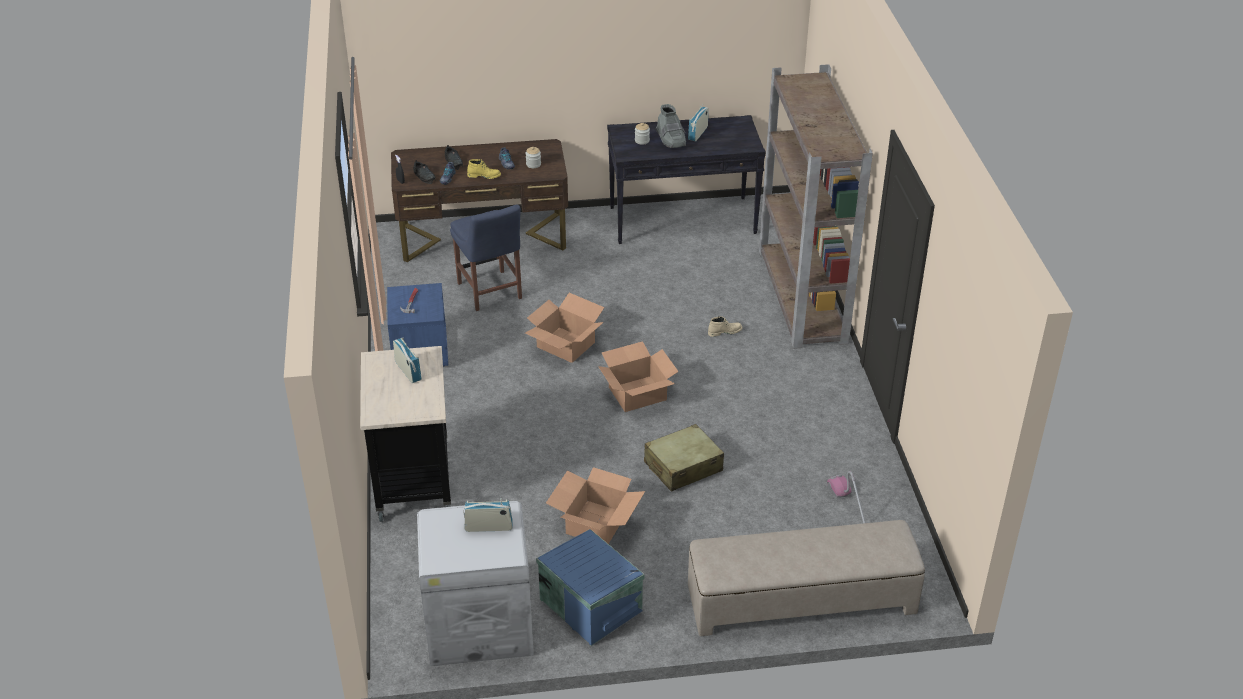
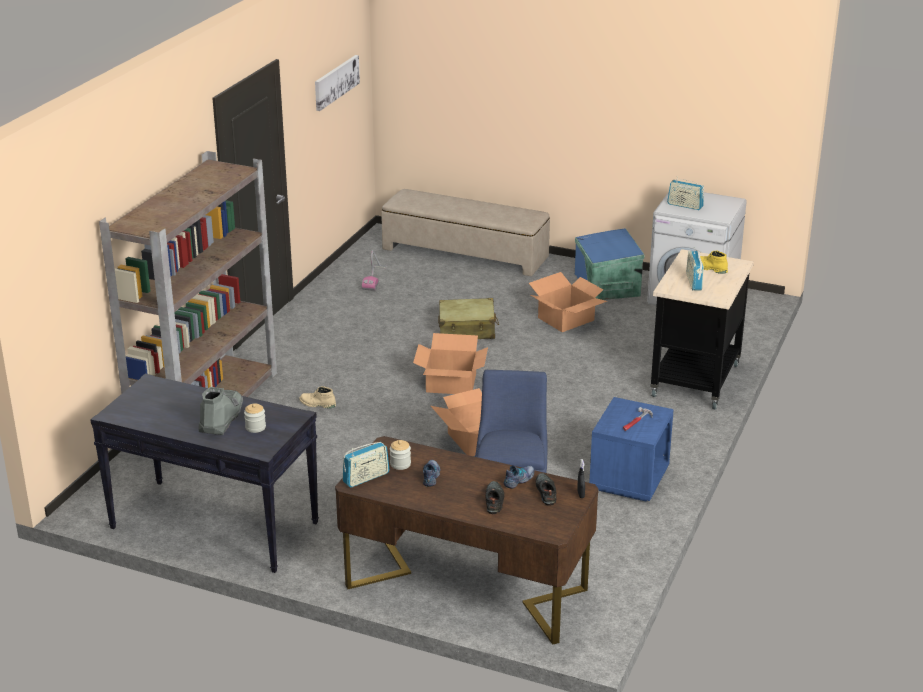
camera: 150 degrees left, 10 degrees down
(484, 176) = (472, 468): yellow boot -> yellow boot (709, 268)
(698, 133) = (182, 416): radio -> radio (366, 478)
(966, 357) = (336, 82): none -> picture

